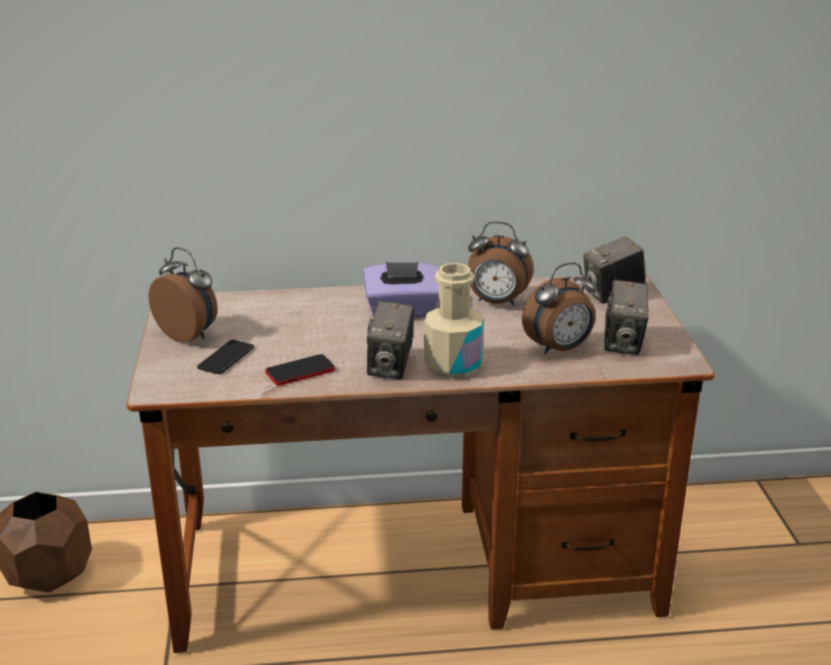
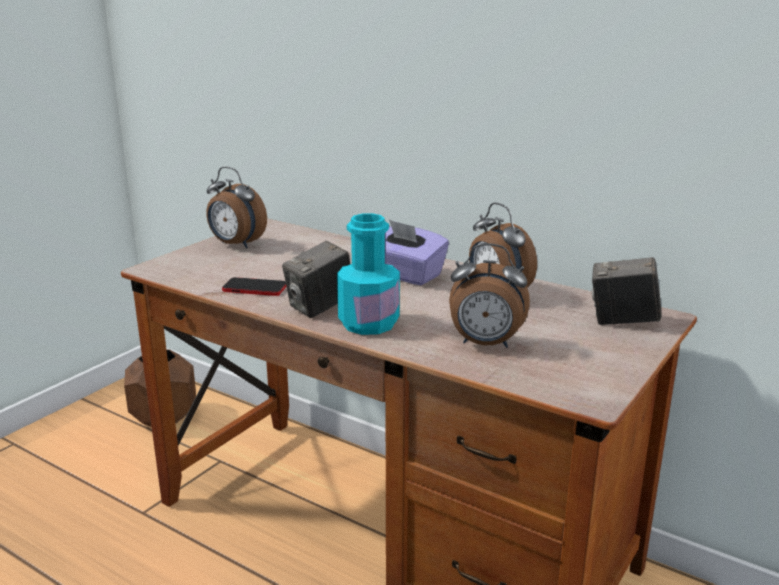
camera: 40 degrees right, 5 degrees down
(189, 334) = (236, 245): alarm clock -> alarm clock turned 135 degrees clockwise
(226, 358) = (228, 264): phone -> none
(453, 366) = (368, 323): beige bottle -> turquoise bottle
(623, 344) = (558, 362): camera -> none

